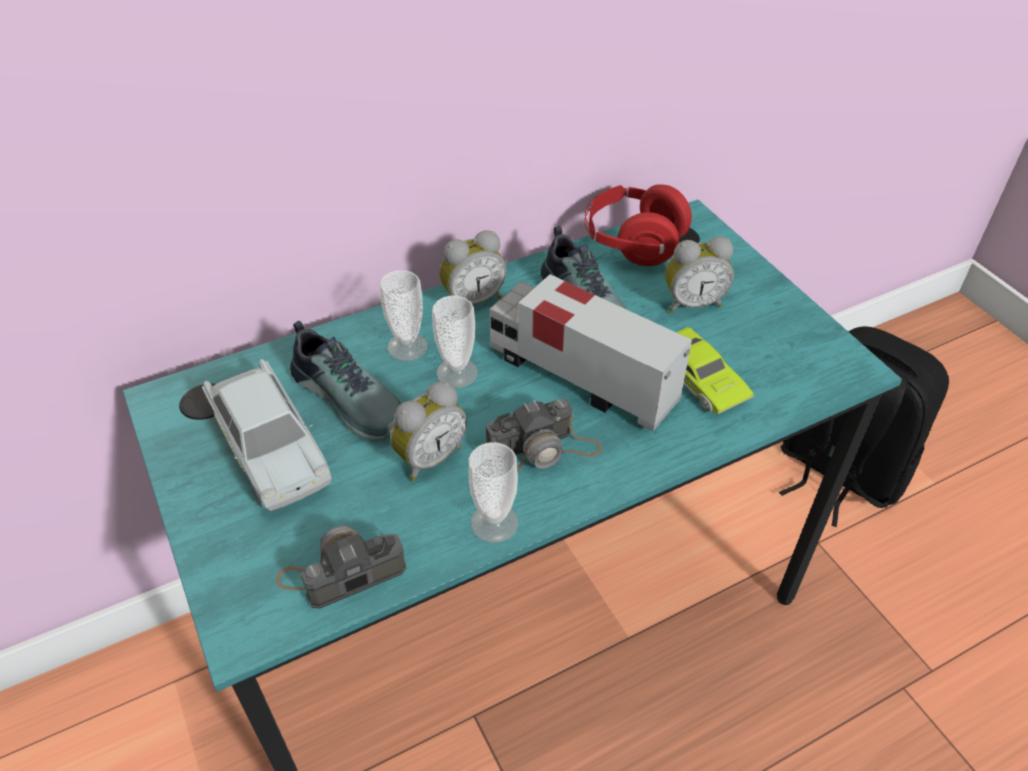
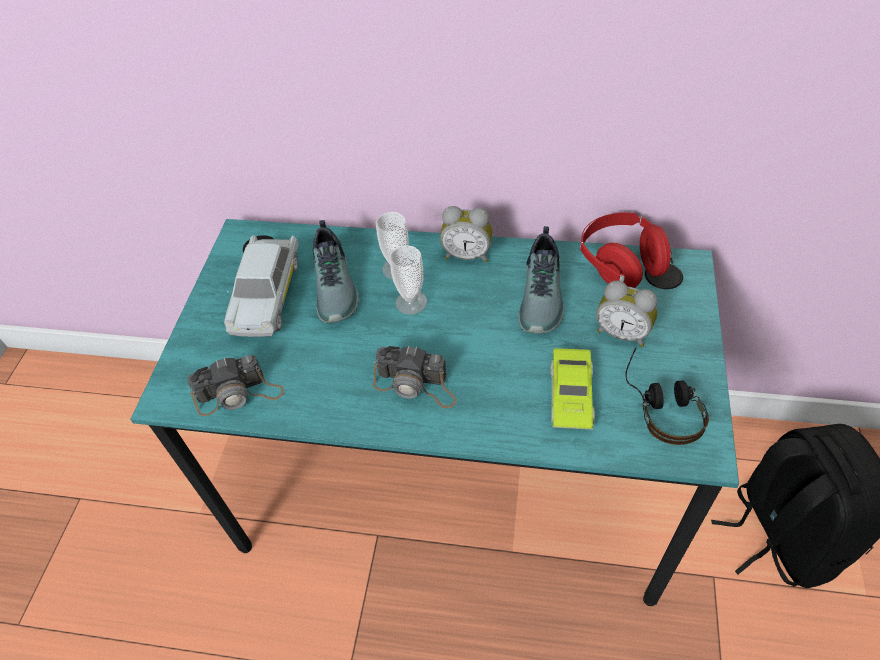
camera: 40 degrees right, 5 degrees up
(342, 572) = (239, 394): camera -> camera turned 150 degrees clockwise
(429, 457) = (345, 350): alarm clock -> none
(494, 523) = (344, 415): cup -> none
(581, 377) = (487, 347): toy truck -> none
(783, 346) = (662, 403): none -> headphones

